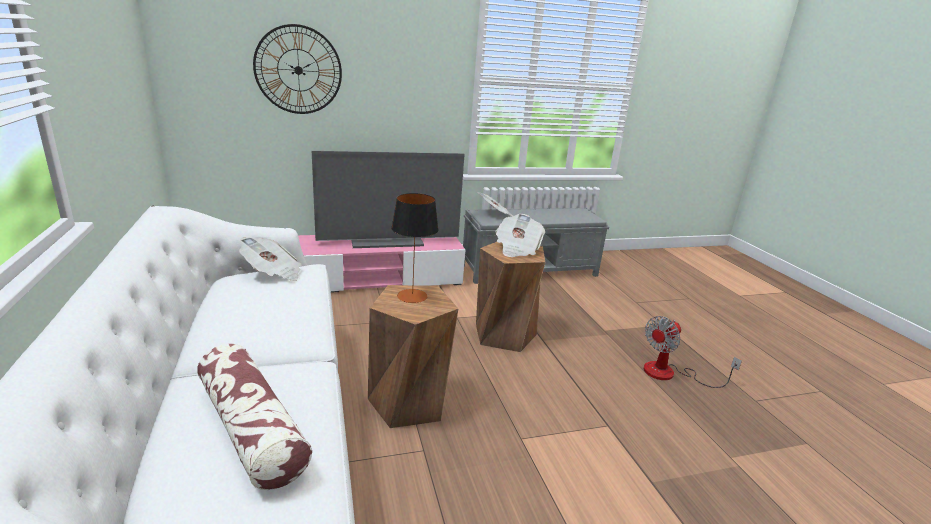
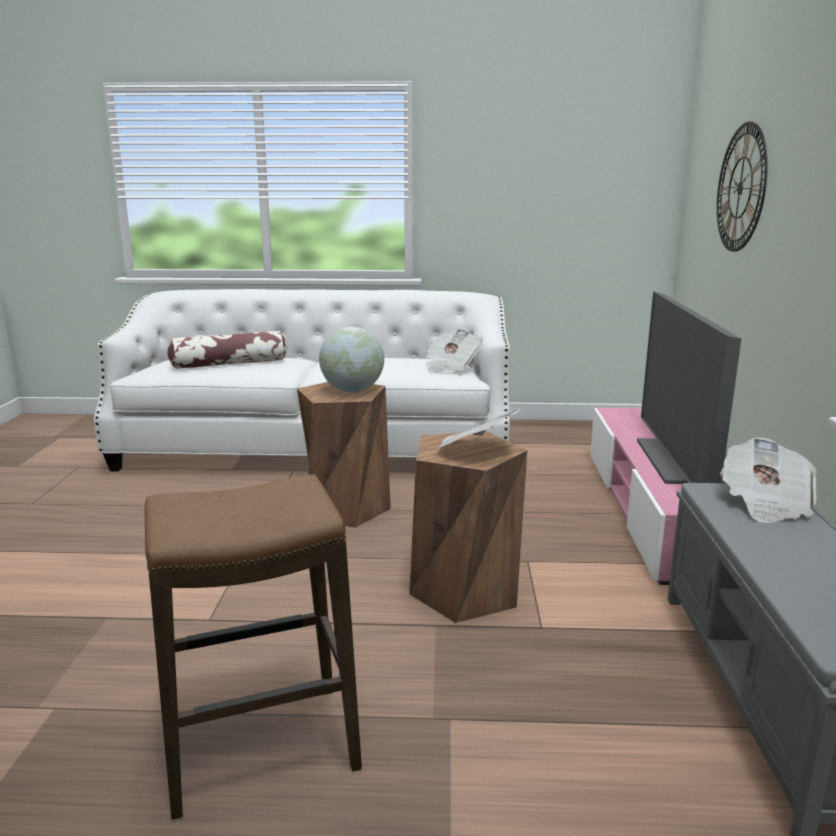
camera: 110 degrees right, 5 degrees down
(412, 296) = (352, 390): table lamp -> globe
(670, 374) = (260, 748): fan -> stool

